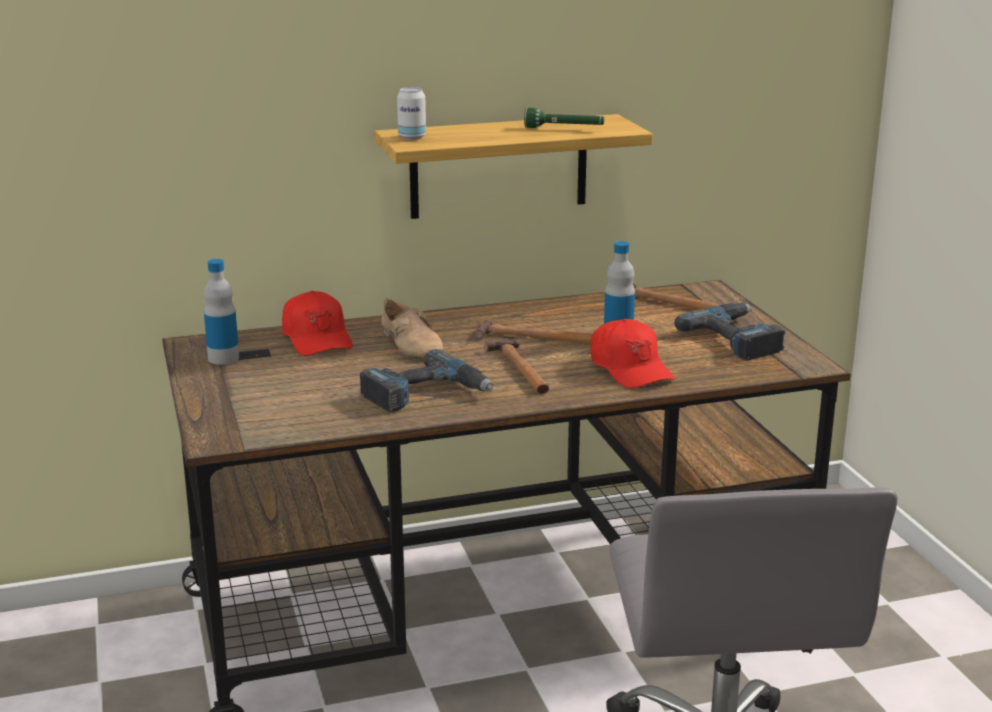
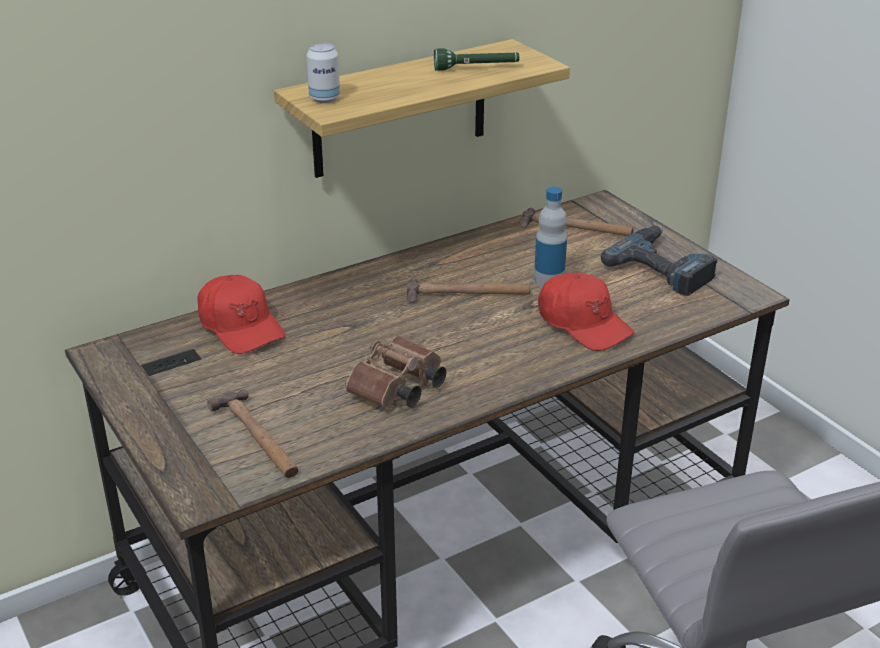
camera: 15 degrees left, 10 degrees up
(223, 358) = (150, 370): bottle -> none
(412, 343) = (346, 318): beige shoe -> none
(426, 394) = (396, 390): power drill -> brown binoculars
(520, 370) = (475, 341): hammer -> hammer (257, 438)

